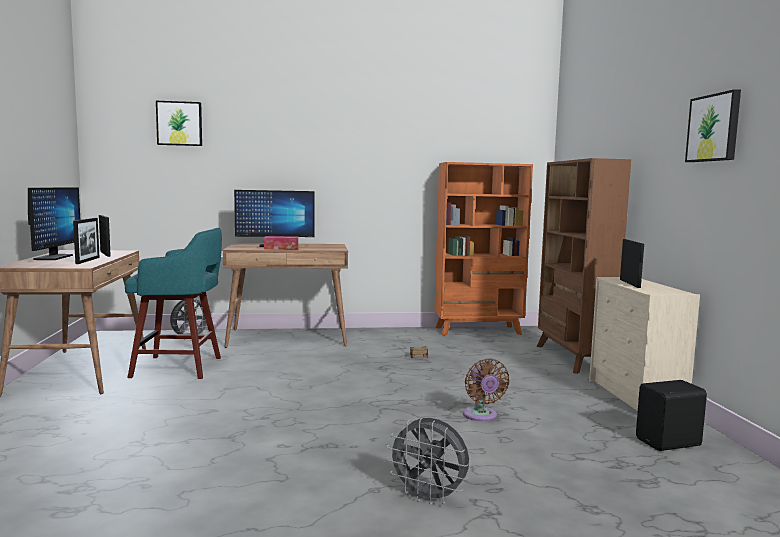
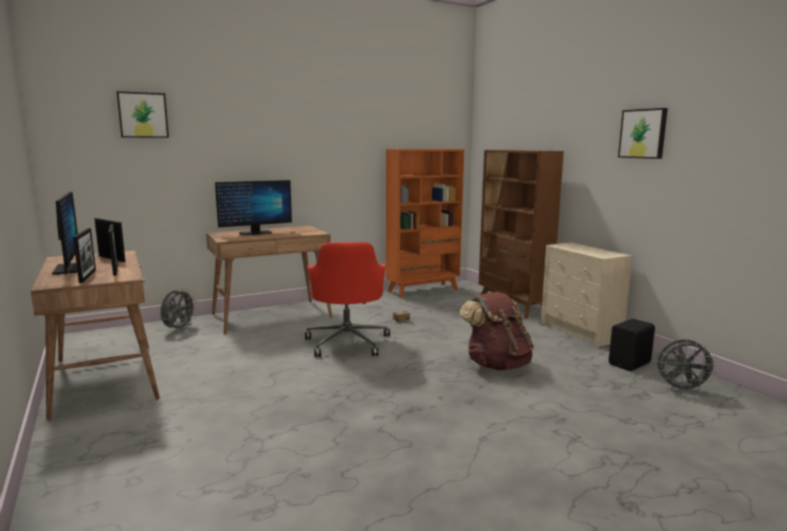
camera: 20 degrees left, 5 degrees up
(180, 367) = (204, 360): turquoise stool -> none
(281, 248) = (267, 235): tissue box -> none
(335, 370) = (347, 342): none -> red office chair
(429, 497) = (525, 436): grey fan -> grey fan (681, 389)
(481, 416) = (497, 365): brown fan -> brown backpack
(629, 283) = (576, 249): picture frame -> picture frame (87, 276)

